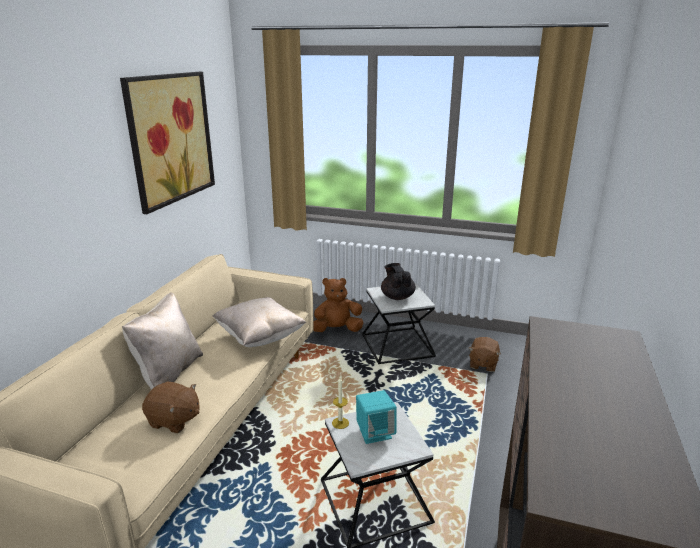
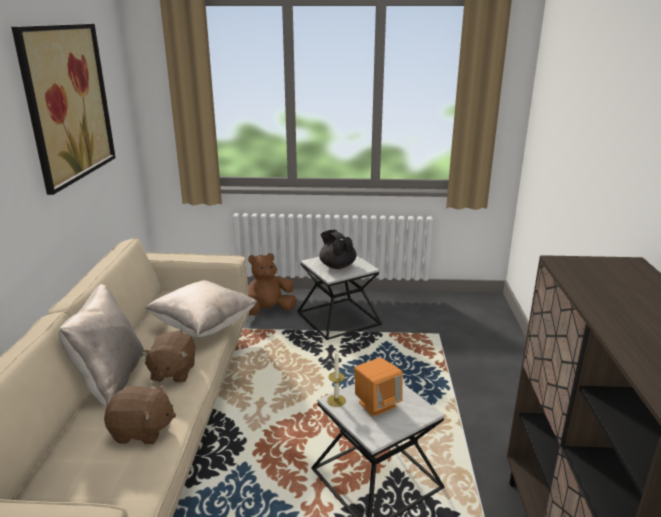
camera: 15 degrees left, 0 degrees up
(375, 433) = (377, 404): turquoise speaker -> orange speaker
(482, 364) = (430, 325): brown plush toy -> brown plush toy (173, 372)

